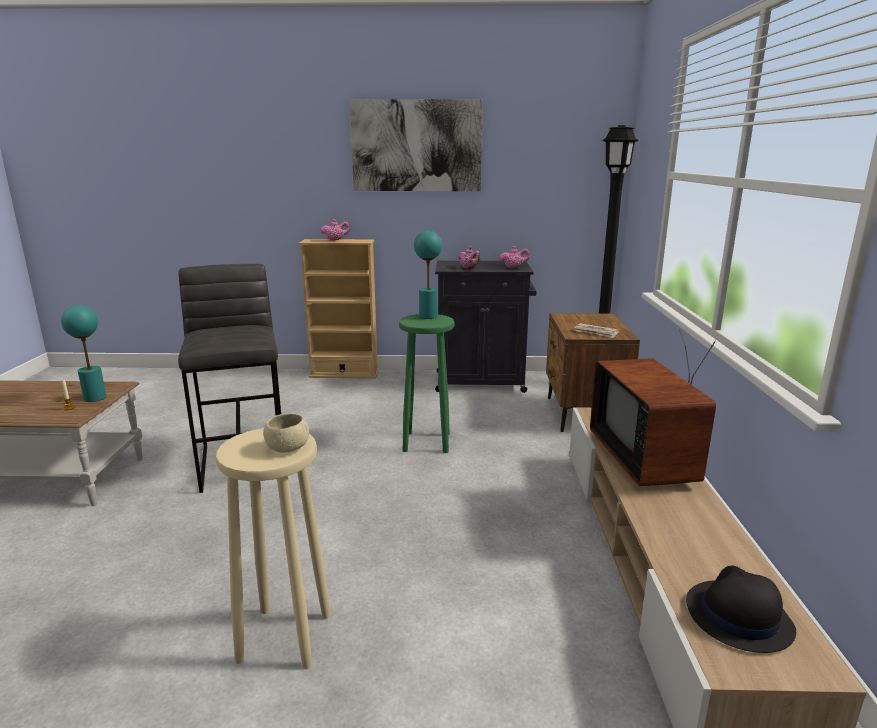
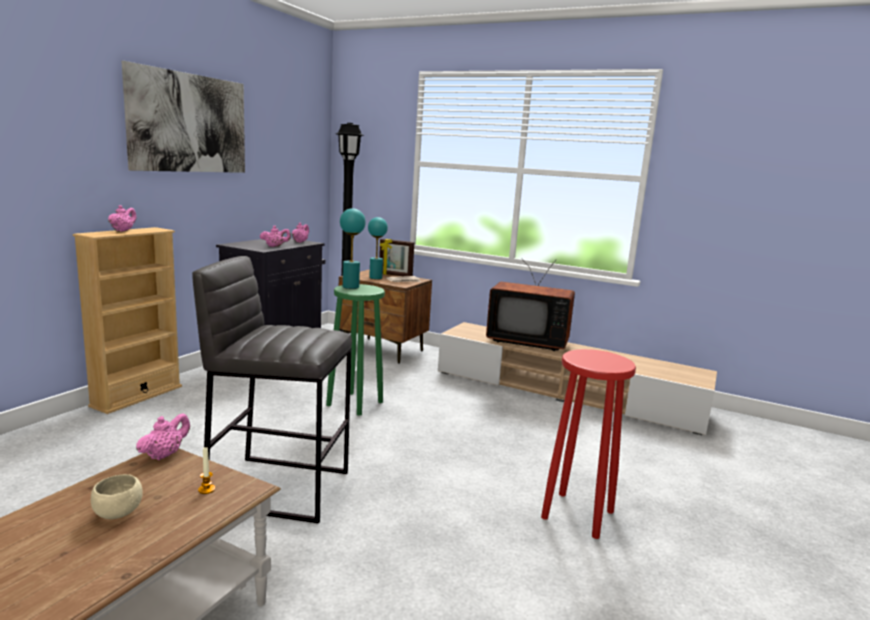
camera: 65 degrees left, 5 degrees down
(95, 398) = (191, 471): turquoise table lamp -> turquoise table lamp (375, 277)
(116, 386) = (164, 455): none -> pink teapot
(285, 636) = (576, 514): beige stool -> red stool
(287, 448) = (605, 356): beige bowl -> beige bowl (118, 513)
(614, 325) = (395, 275): none -> picture frame
(737, 616) = (671, 371): black hat -> none

